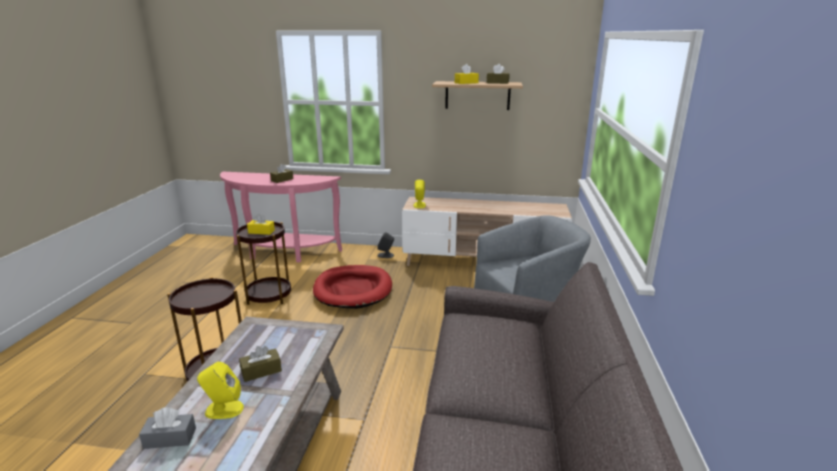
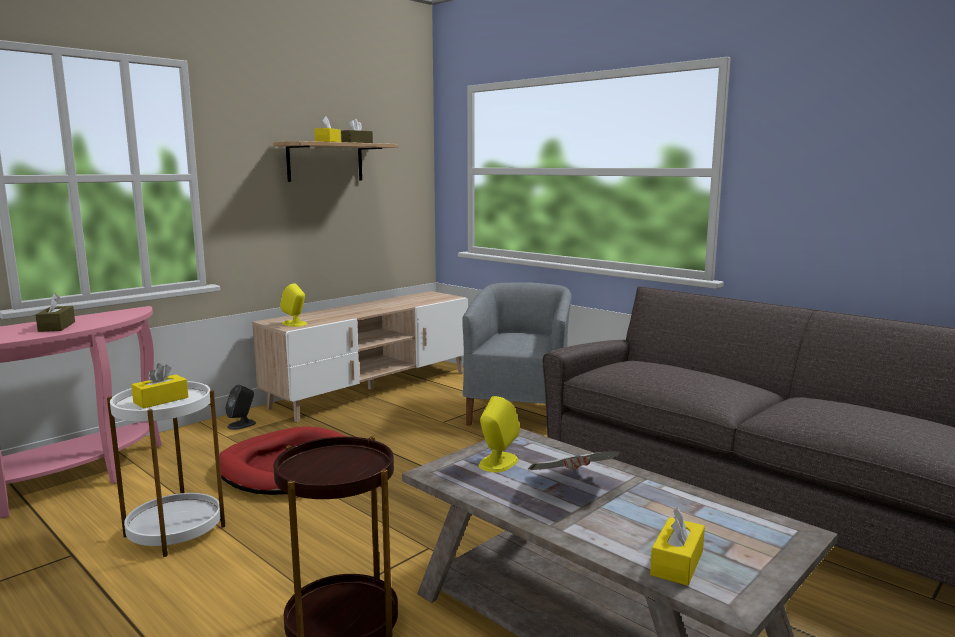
camera: 55 degrees left, 10 degrees down
(170, 438) = (677, 563): grey tissue box -> yellow tissue box
(223, 409) = (639, 520): yellow speaker -> yellow speaker (498, 463)
(261, 371) = (571, 485): brown tissue box -> newspaper
(269, 295) = (175, 531): brown side table -> white side table

